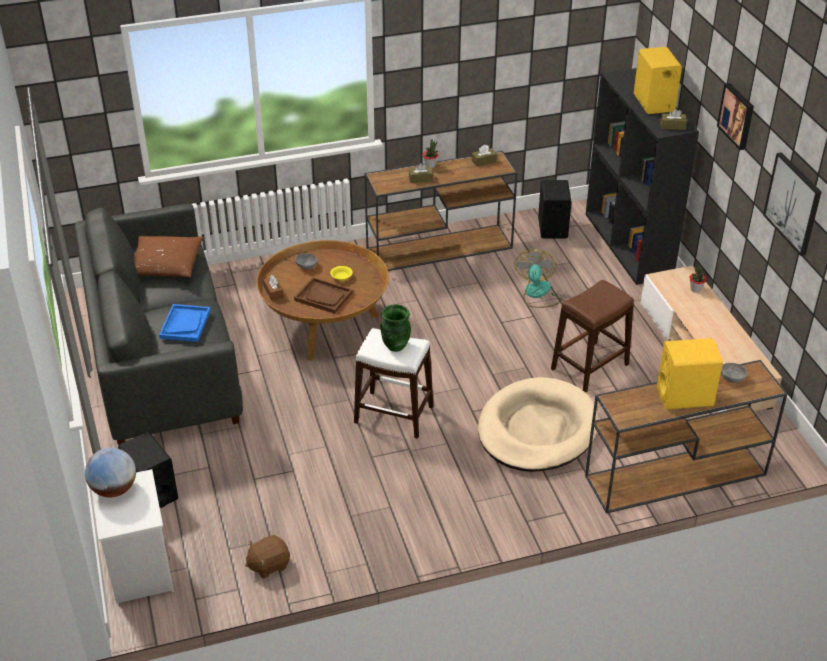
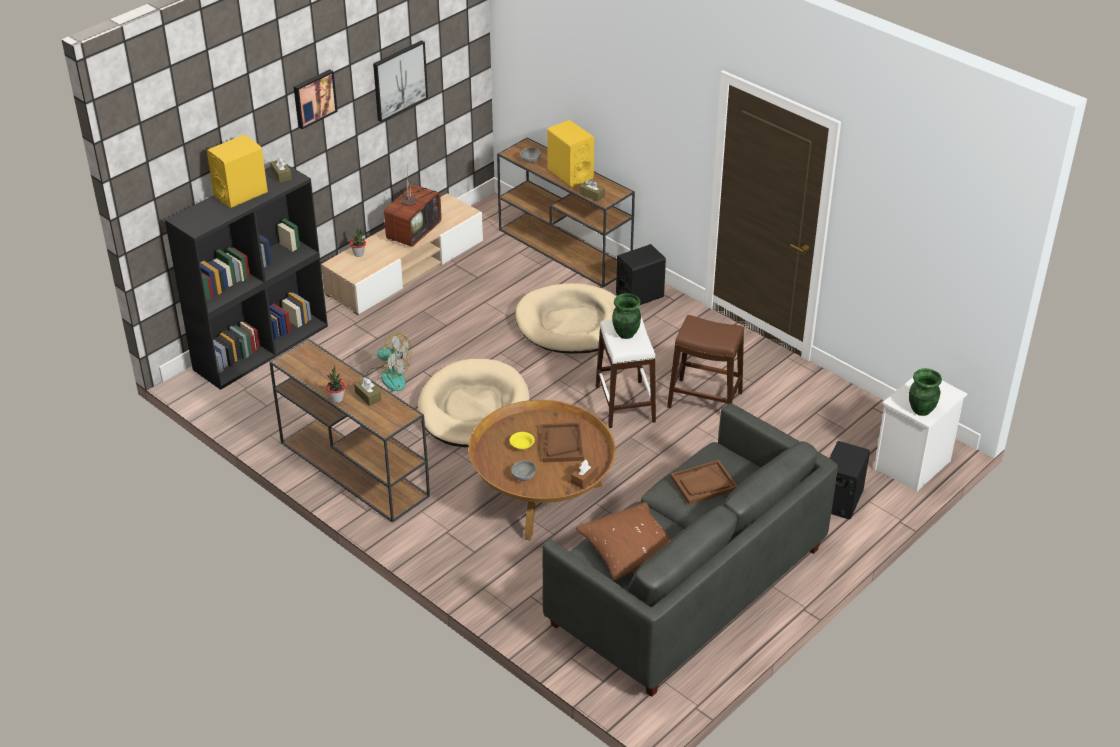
camera: 120 degrees left, 0 degrees up
(114, 489) = (921, 410): globe -> green vase
(185, 324) = (703, 484): blue tray -> brown tray
(268, 565) = (838, 402): brown plush toy -> none
(461, 326) = (473, 408): none -> beige dog bed
(484, 161) = (301, 366): brown tissue box -> brown tissue box (592, 195)
(537, 294) = (387, 379): fan -> fan turned 135 degrees counterclockwise
(552, 228) = (261, 404): black speaker -> black speaker (640, 295)
(589, 367) = (471, 320): brown stool -> brown stool (705, 400)
(717, 332) = (413, 231): none -> television

